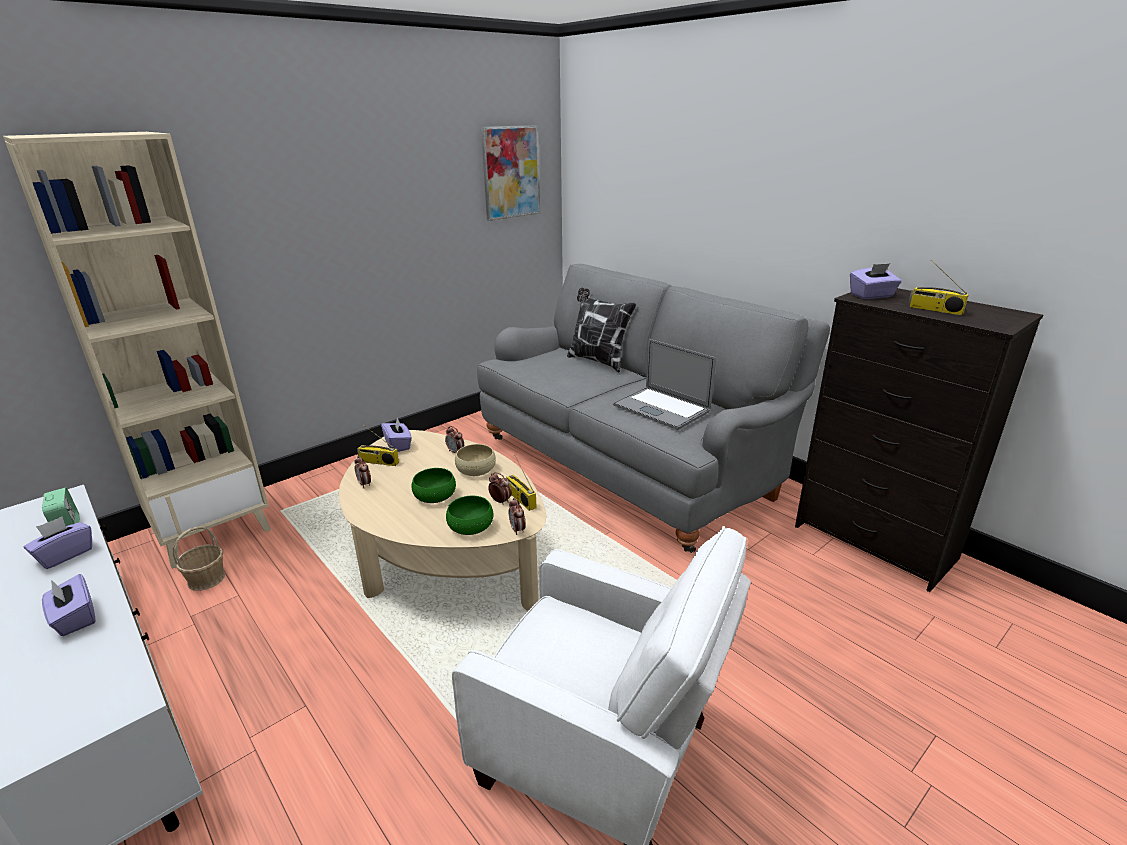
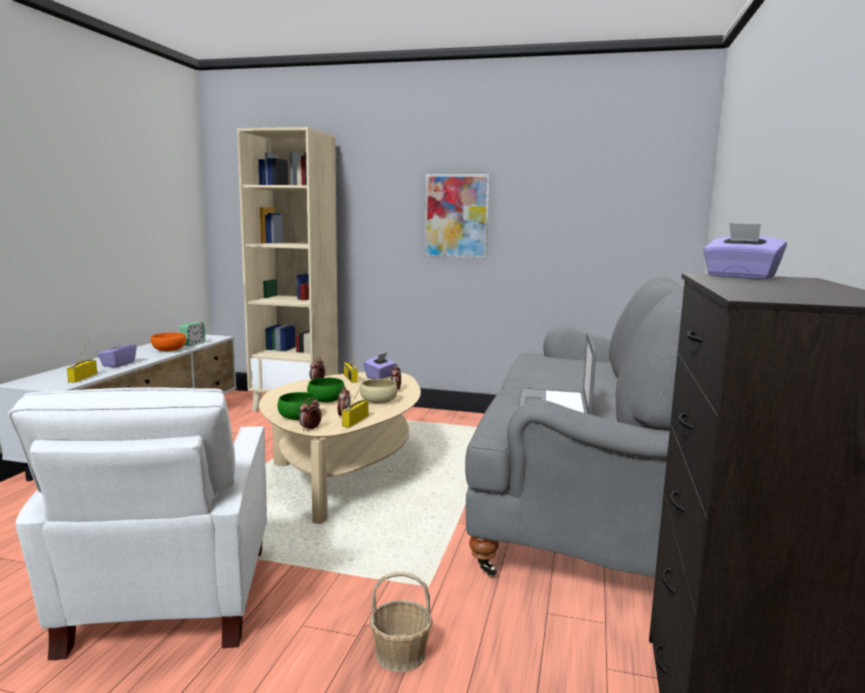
camera: 55 degrees right, 15 degrees down
(65, 555) = (168, 350): purple tissue box -> orange bowl
(207, 579) = (251, 421): basket -> basket (401, 655)
(511, 172) = (637, 183): picture -> picture (456, 216)
(598, 361) = (611, 374): pillow -> none
(934, 310) = (753, 286): radio -> radio (83, 377)

